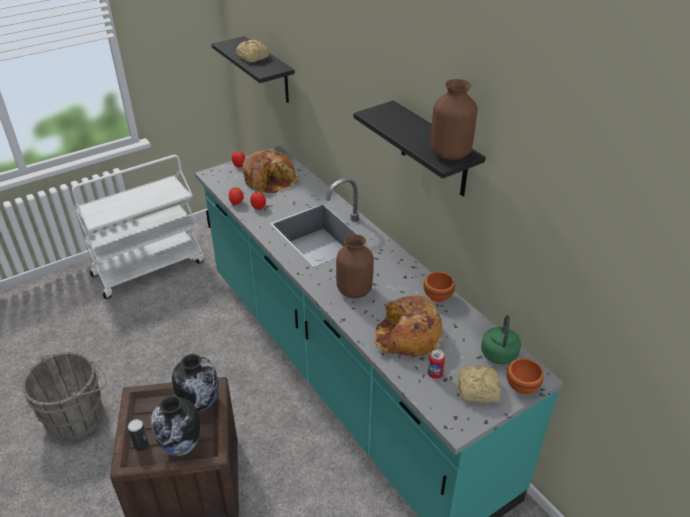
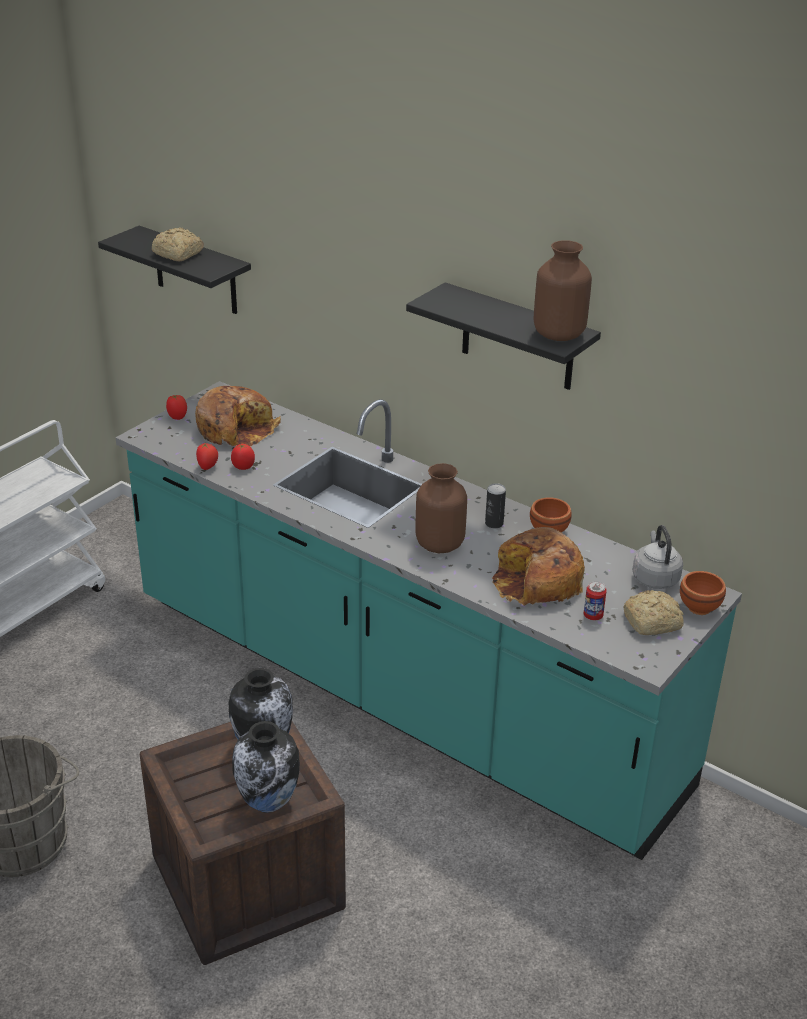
camera: 20 degrees left, 5 degrees down
(141, 445) = (210, 814): can -> can (494, 523)
(499, 352) = (654, 577): green kettle -> grey kettle

